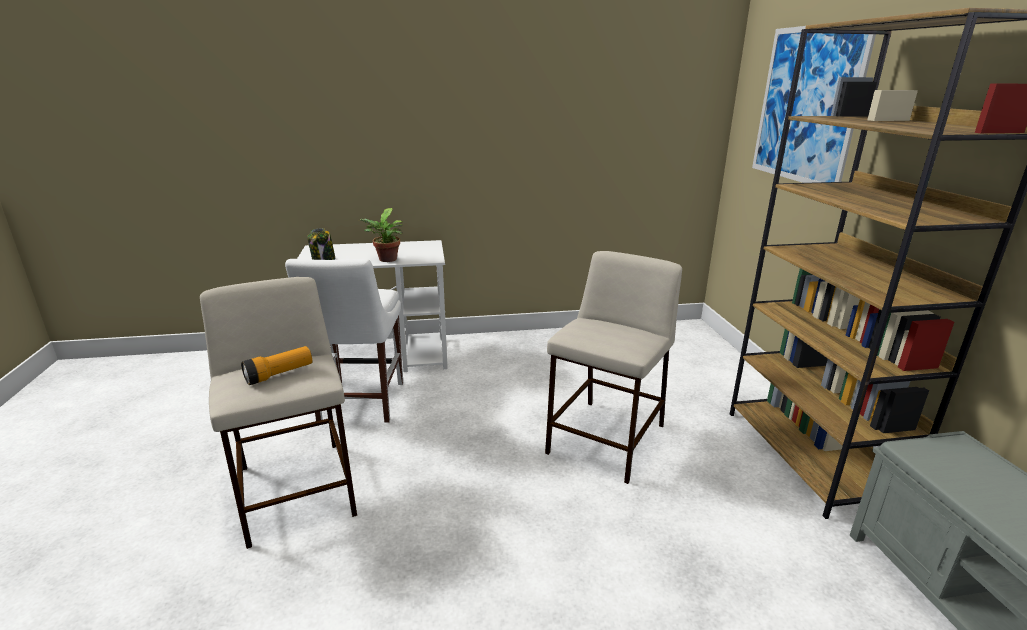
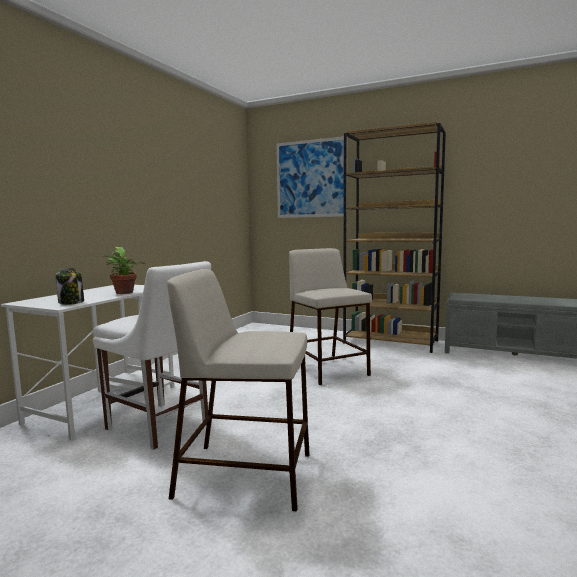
camera: 55 degrees left, 15 degrees down
(279, 374) = (262, 337): flashlight -> none

